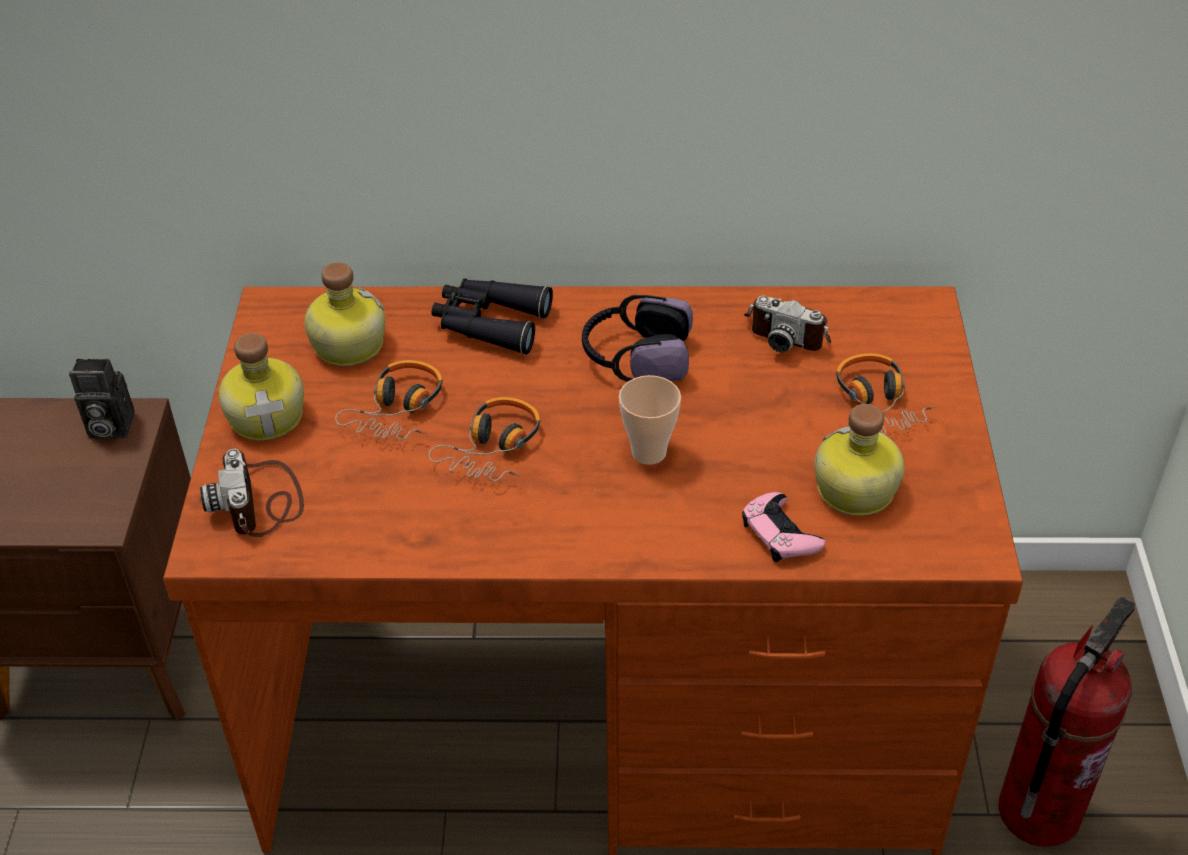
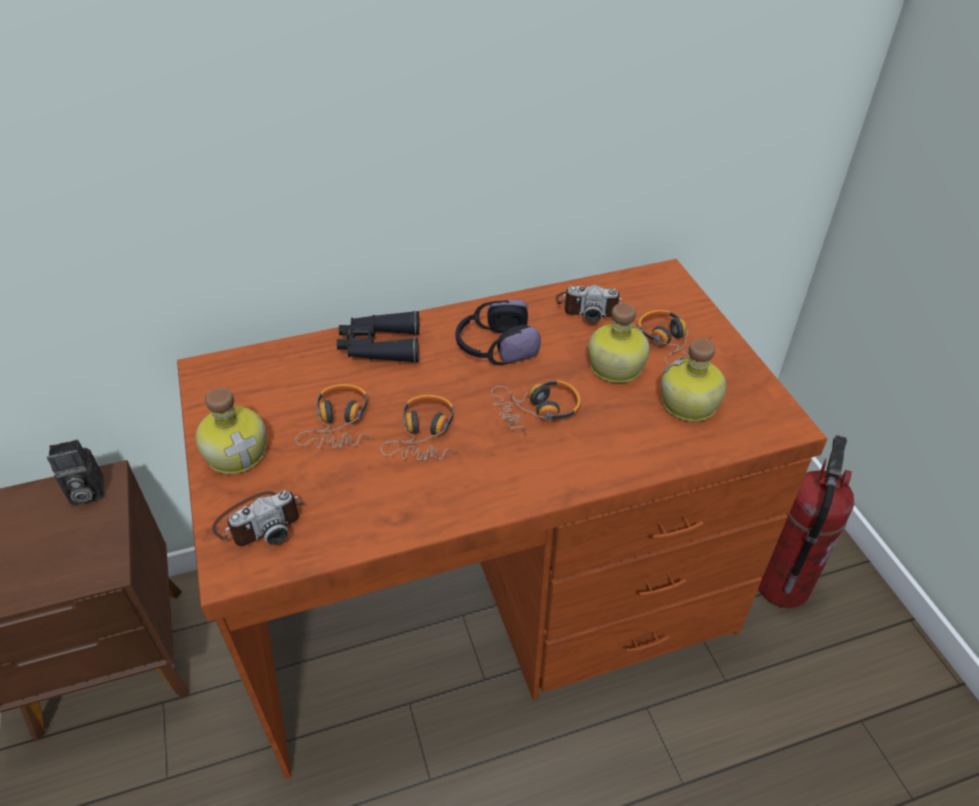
camera: 20 degrees left, 0 degrees up
(261, 502) = (259, 521): camera -> camera turned 90 degrees counterclockwise
(346, 344) = (277, 385): bottle -> bottle (614, 366)
(649, 452) = (537, 411): cup -> headphones
(780, 533) = (656, 446): pink game controller -> none

